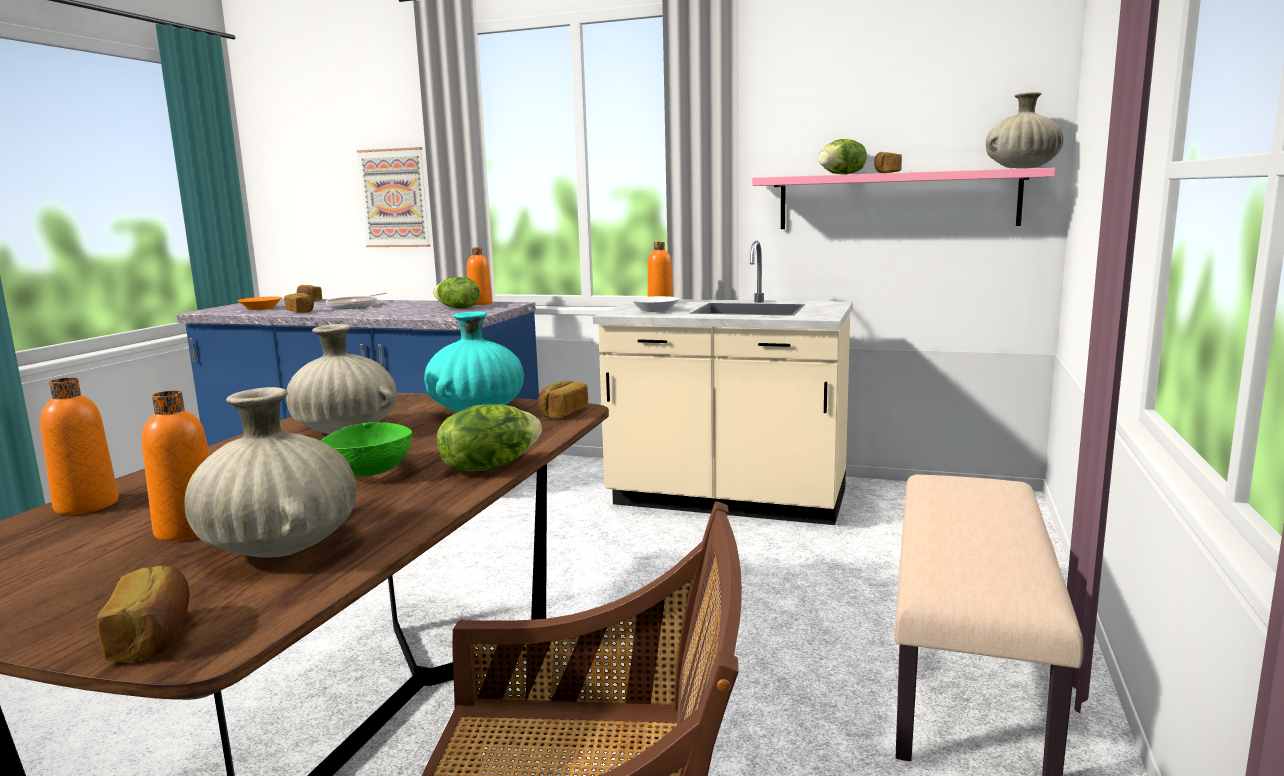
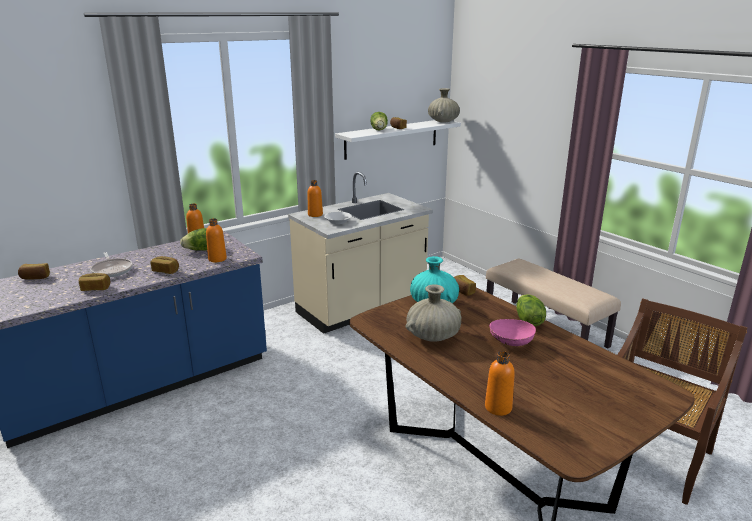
camera: 55 degrees left, 10 degrees up
(154, 637) = (660, 400): bread -> bread (166, 271)
(188, 530) = (556, 387): orange bottle -> orange bottle (217, 259)
(261, 308) = (33, 297): orange bowl -> none
(280, 547) = (592, 372): beige vase -> none
(369, 472) = (510, 343): green bowl -> pink bowl
(395, 198) = (75, 174): picture -> none
(896, 200) = (392, 138): pink shelf -> white shelf

